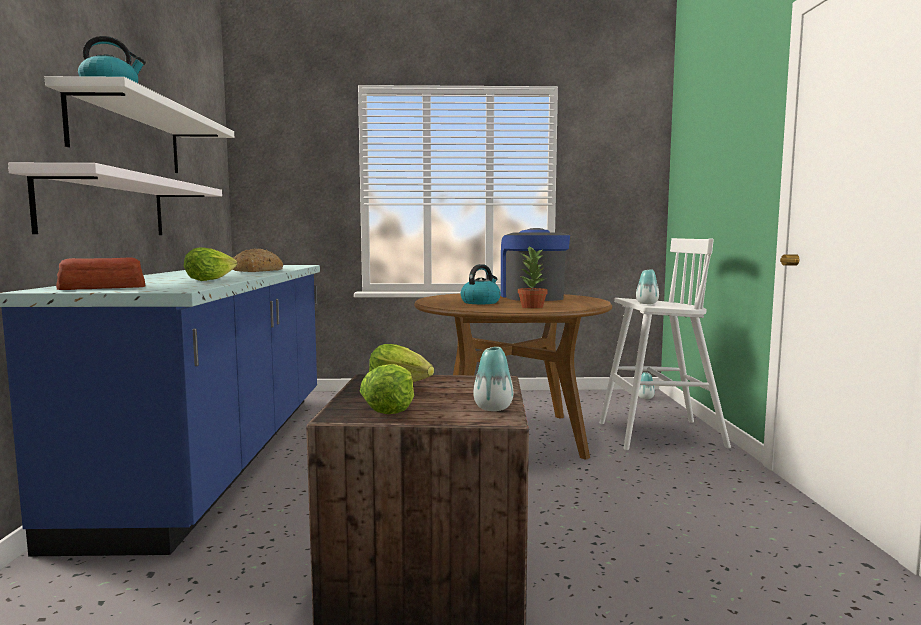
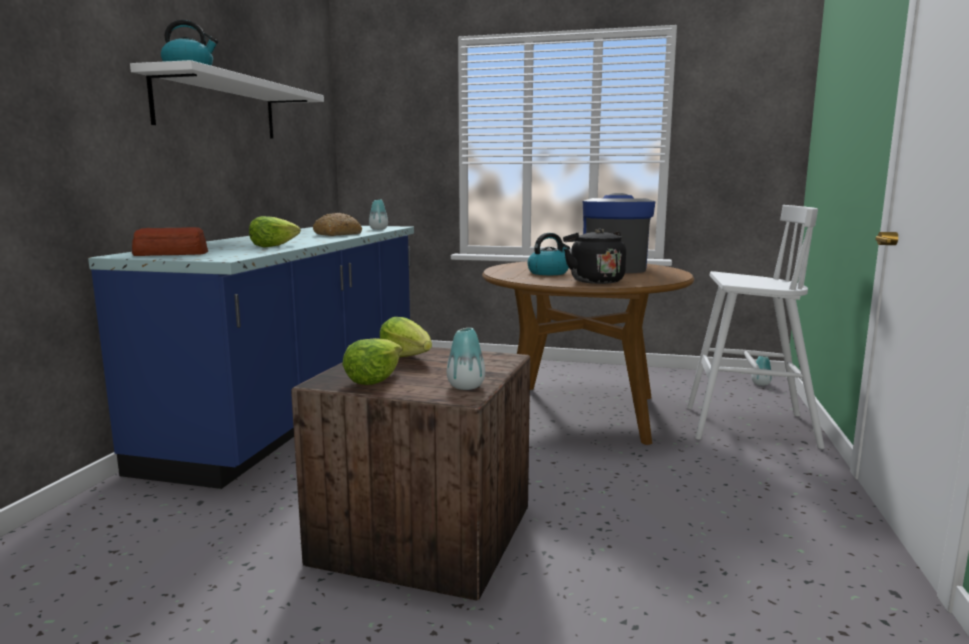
camera: 15 degrees right, 5 degrees up
(106, 207) = (194, 176): white shelf -> none
(532, 307) = (594, 281): potted plant -> black kettle
(647, 303) = (734, 280): vase -> vase (378, 229)

